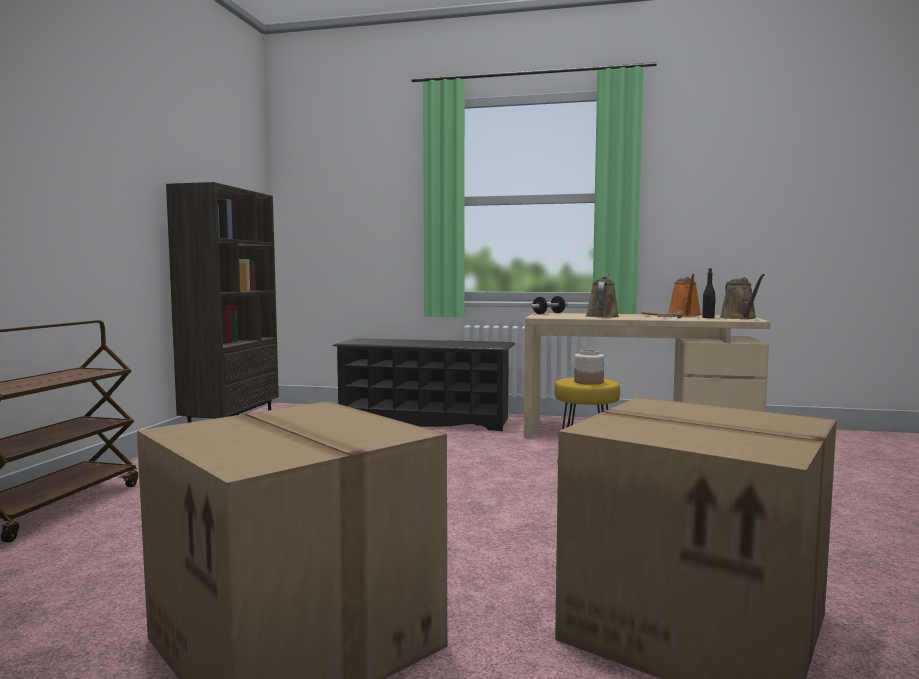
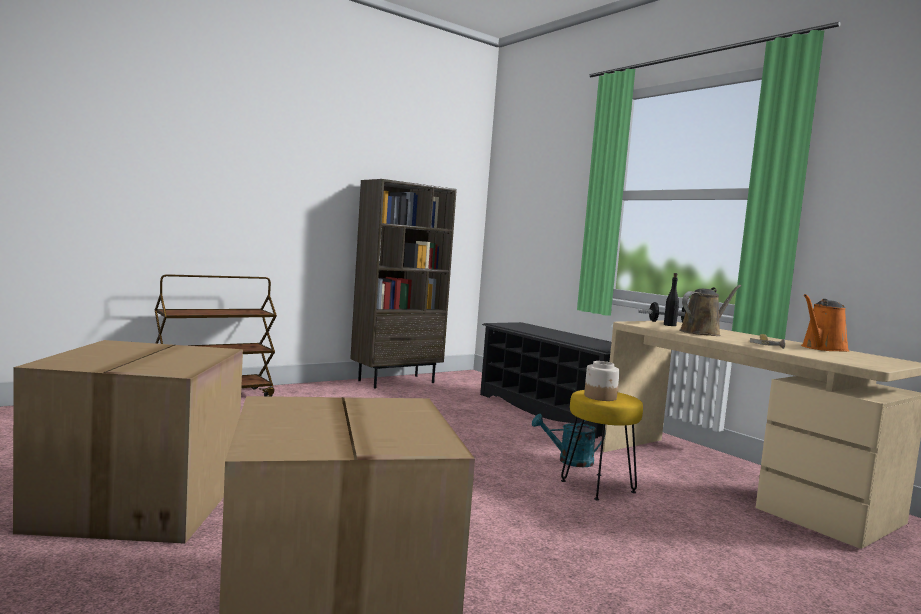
camera: 40 degrees right, 0 degrees up
(528, 452) = (569, 461): none -> turquoise watering can
(708, 317) = (829, 355): black bottle -> black bottle (670, 325)
(740, 318) = (873, 362): brown watering can -> none

